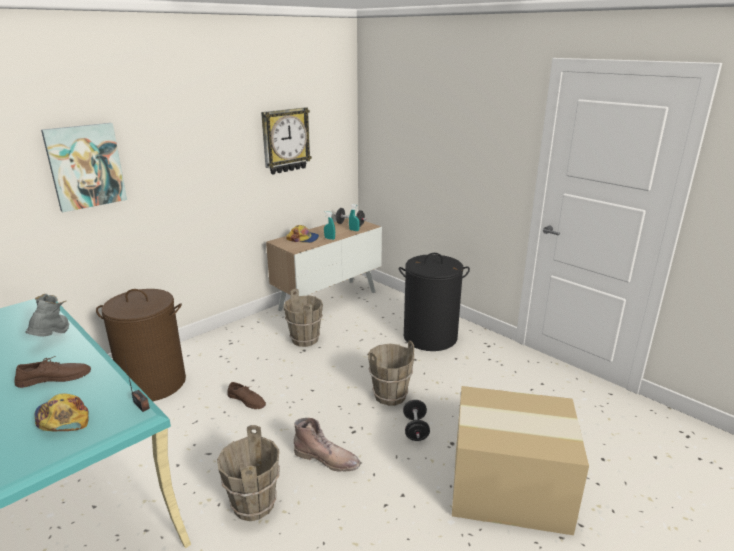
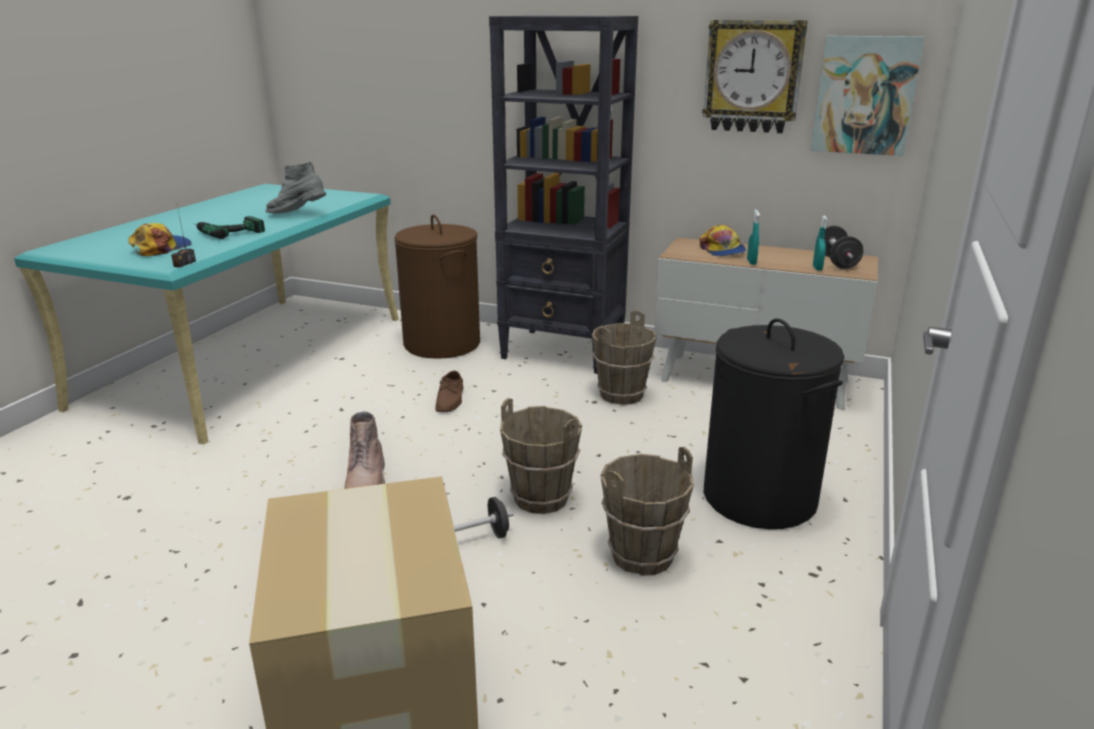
camera: 65 degrees right, 0 degrees up
(53, 338) = (298, 214): grey boot -> grey boot turned 150 degrees counterclockwise
(54, 377) = (226, 231): brown shoe -> power drill
(85, 166) = (458, 62): picture -> picture (865, 95)
(229, 341) = (564, 351): none -> black bookcase
(253, 504) = (268, 459): brown bucket -> brown bucket (641, 555)

